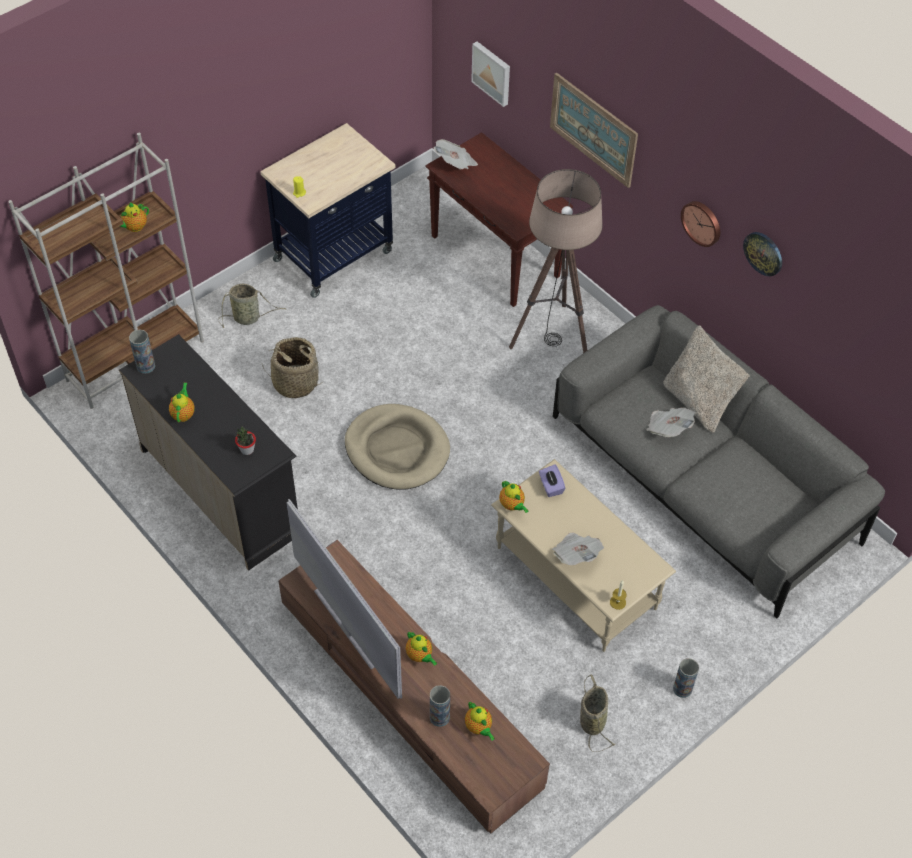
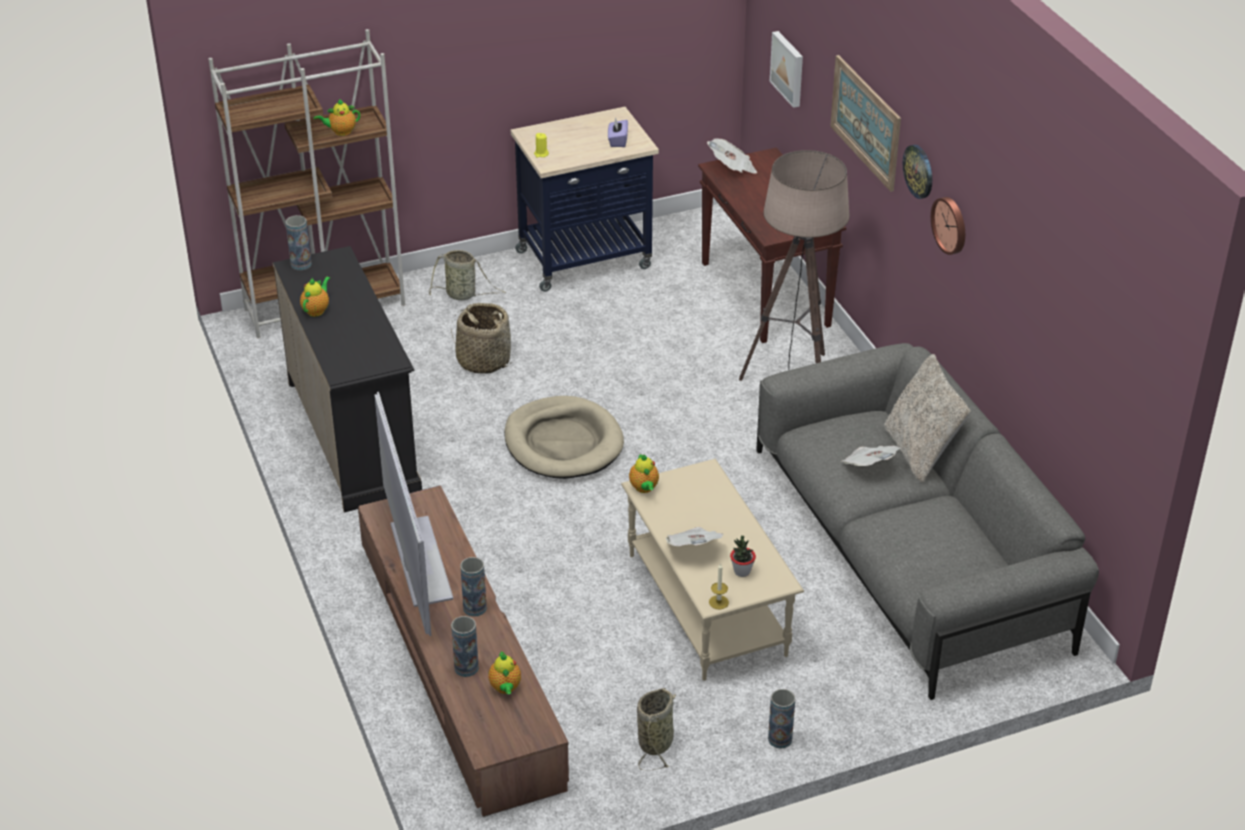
camera: 20 degrees right, 15 degrees down
(247, 450) = (365, 353): potted plant -> potted plant (742, 571)
(420, 656) = (474, 608): teapot -> vase
(551, 486) = (697, 481): purple tissue box -> purple tissue box (617, 141)
(763, 253) = (1000, 254): wall clock -> wall clock (919, 171)

